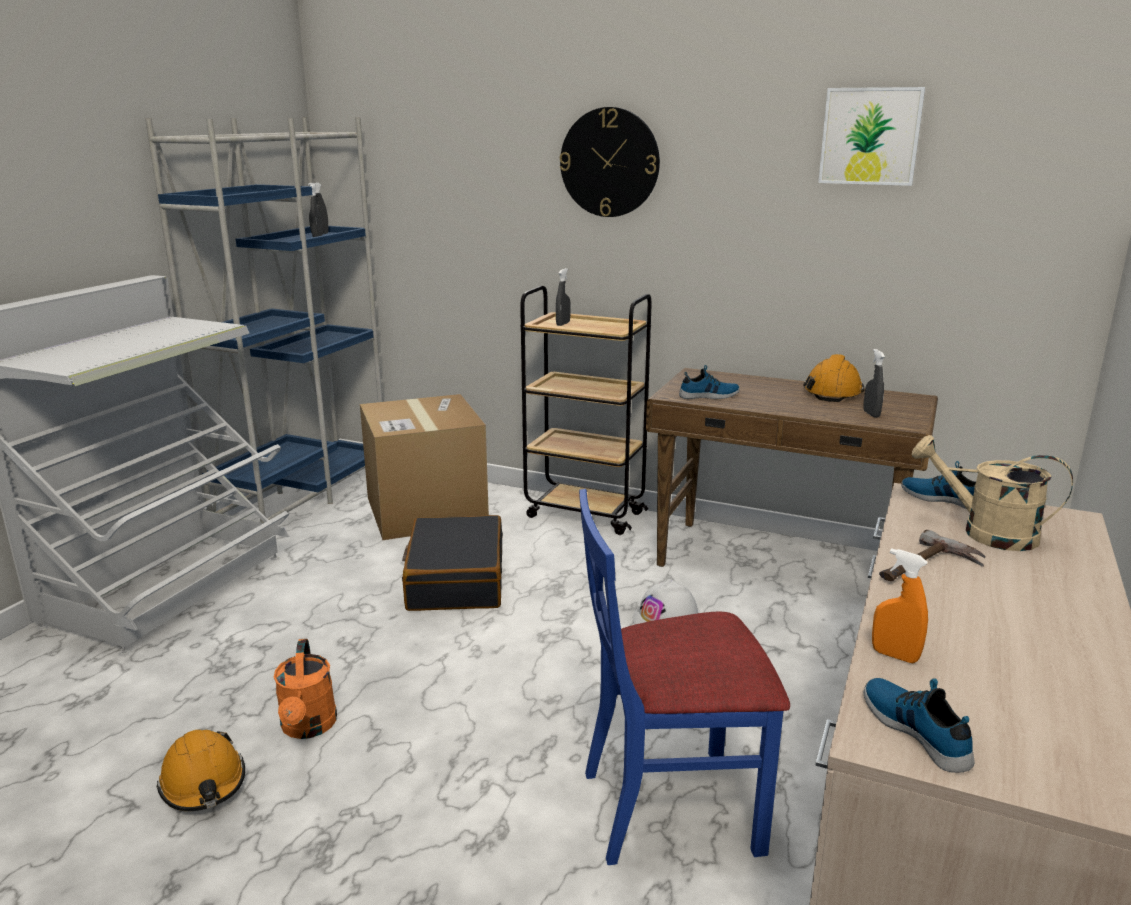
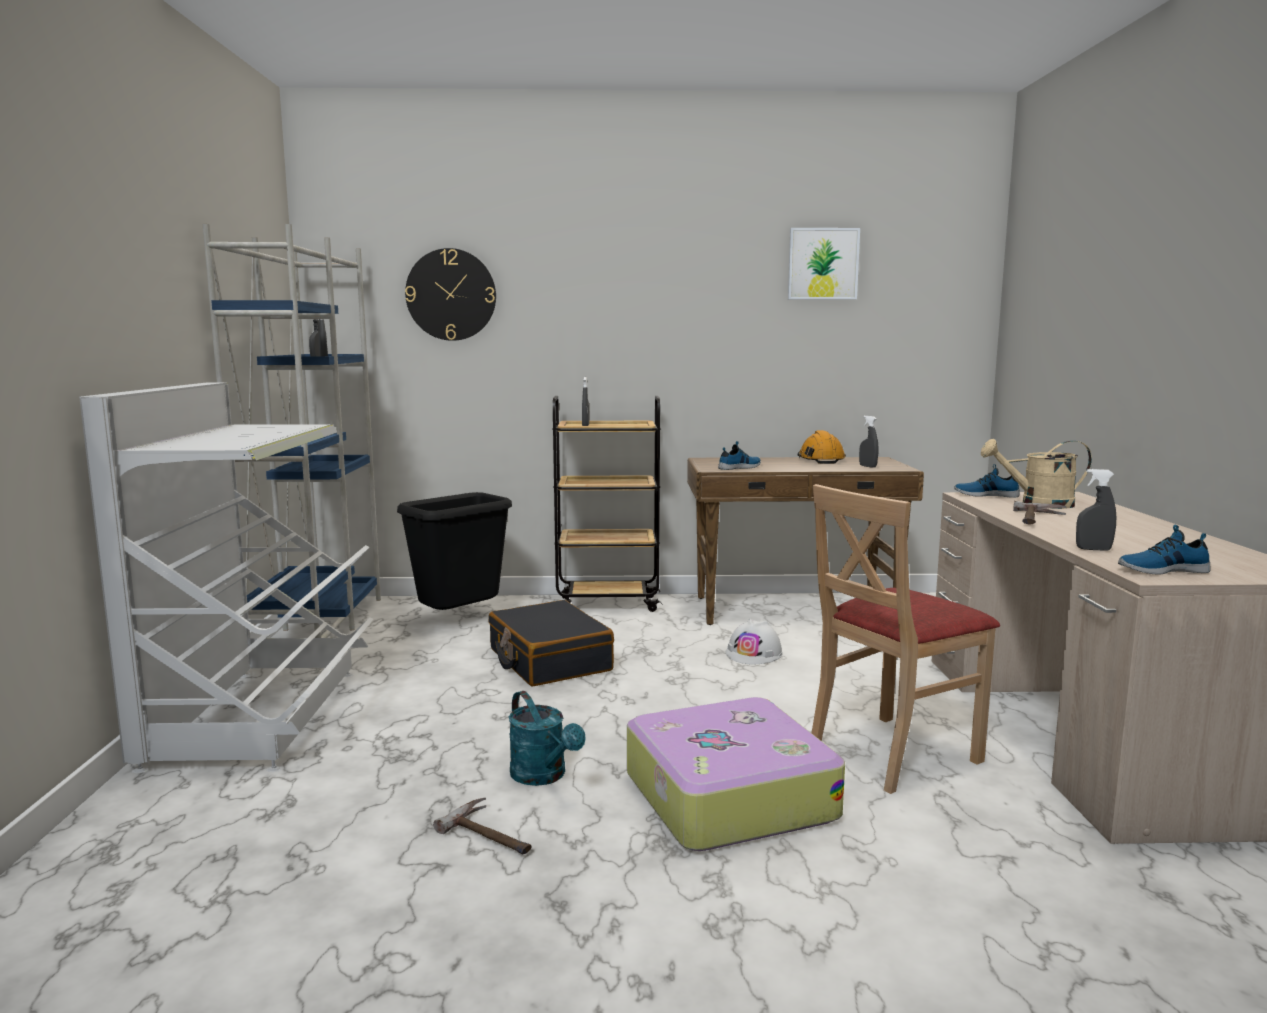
camera: 25 degrees left, 10 degrees down
(203, 783) = (493, 833): orange hard hat -> hammer
(308, 728) = (543, 776): orange watering can -> turquoise watering can
(426, 511) = (459, 621): cardboard box -> black trash can
(440, 808) = (726, 795): none -> suitcase
(609, 162) = (612, 287): wall clock -> wall clock (451, 295)
(670, 807) = (891, 753): blue chair -> beige chair
(894, 655) = (1093, 549): orange spray bottle -> grey spray bottle
(917, 730) = (1161, 570): shoe -> shoe turned 45 degrees counterclockwise

